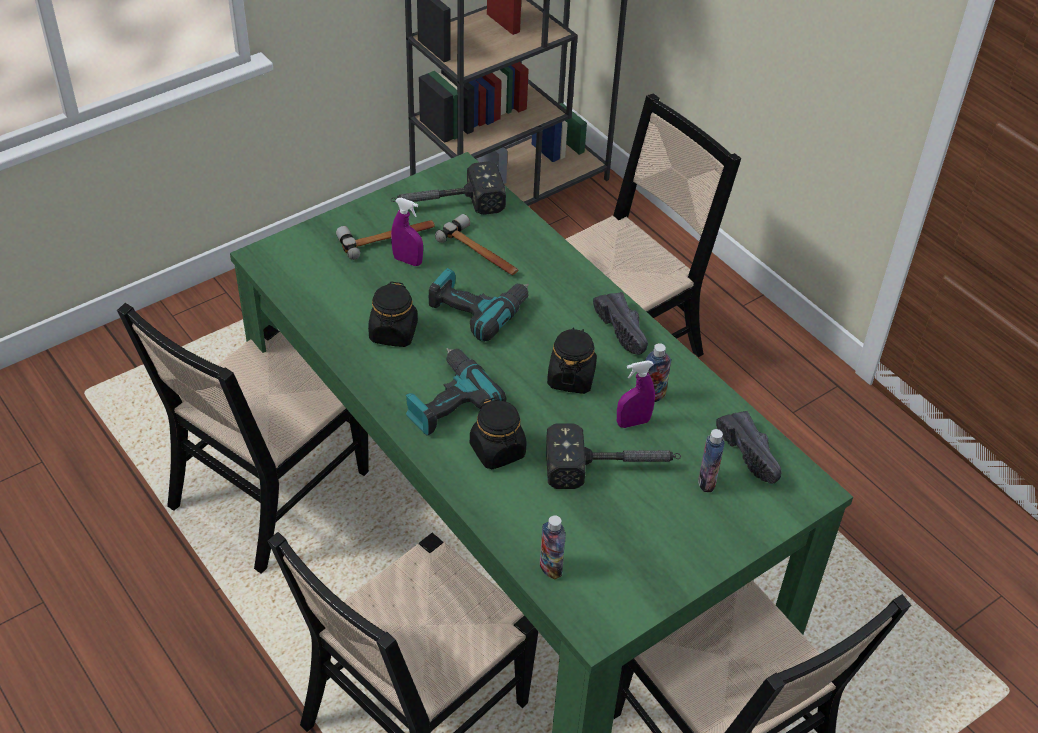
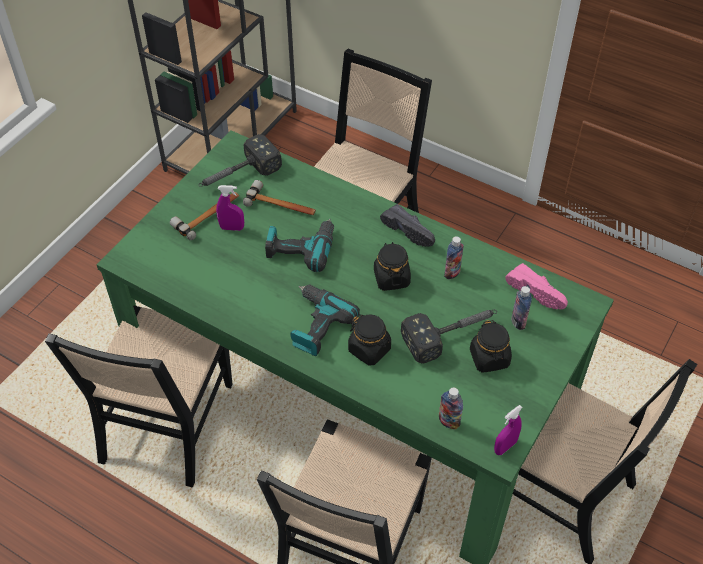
camera: 20 degrees left, 5 degrees up
(393, 333) = (251, 286): black jar -> black jar (489, 358)
(633, 422) = (449, 296): purple spray bottle -> purple spray bottle (505, 447)
(753, 454) = (537, 292): black shoe -> pink shoe

